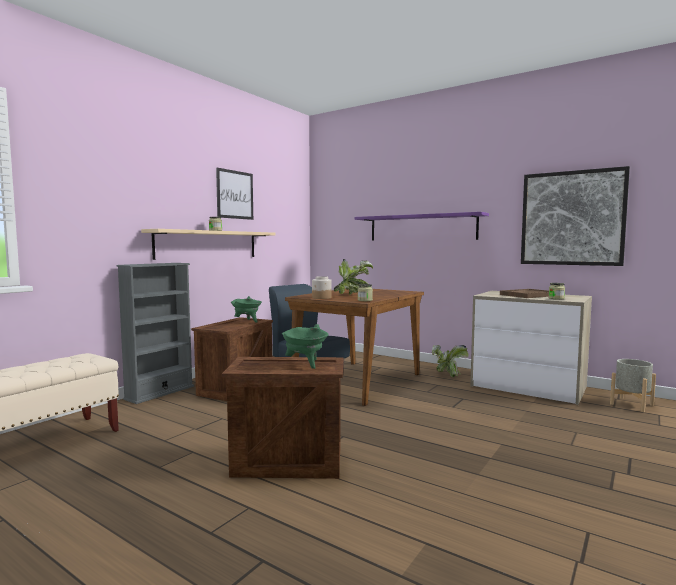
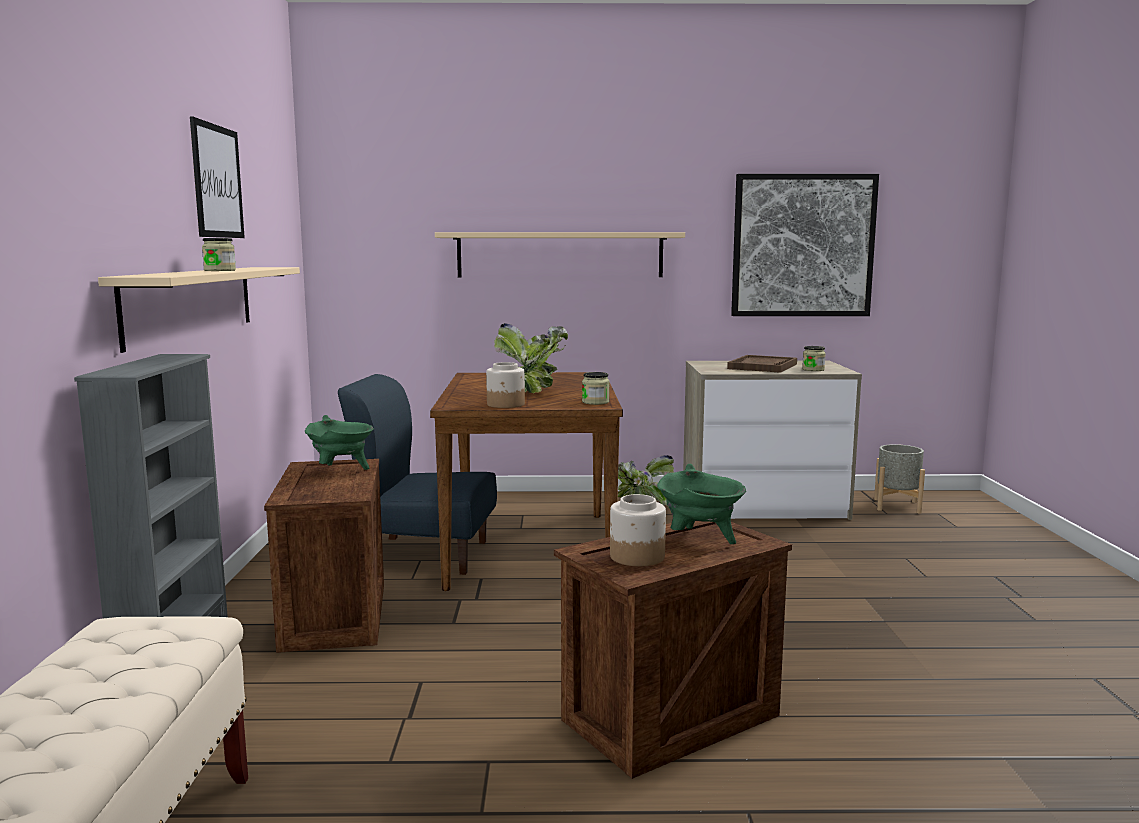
camera: 35 degrees left, 5 degrees up
(259, 364) = (636, 557): none -> jar
(421, 227) = (560, 255): purple shelf -> beige shelf

